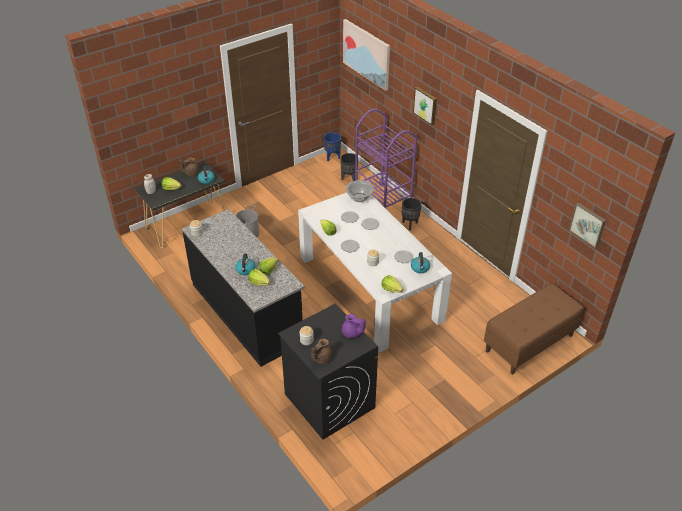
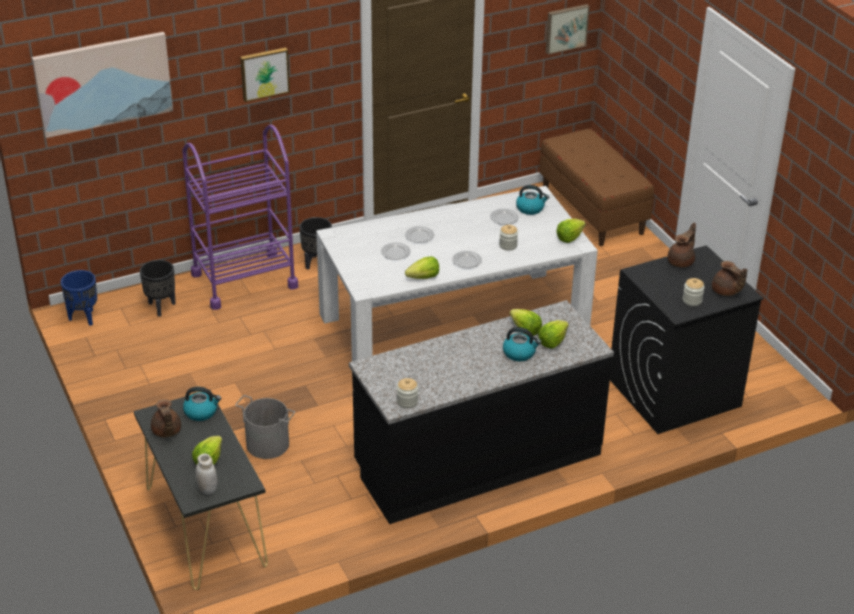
camera: 80 degrees left, 5 degrees down
(352, 333) = (681, 261): purple teapot -> brown teapot
(359, 197) = (346, 237): cooking pot -> none

